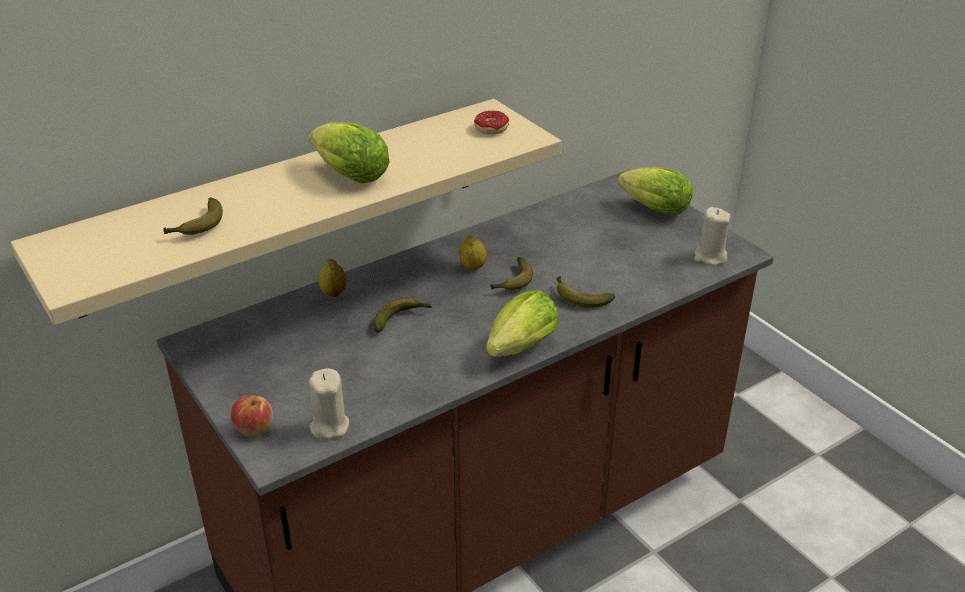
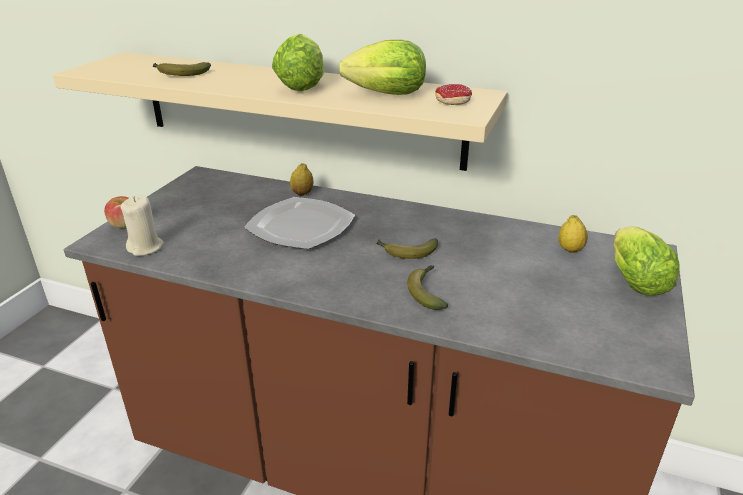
camera: 55 degrees right, 5 degrees down
(401, 319) = (299, 226): banana -> plate
(473, 267) = (403, 229): lemon -> lemon (570, 250)
(518, 350) = (313, 289): lettuce -> lettuce (381, 95)
(710, 257) = (611, 346): beige candle -> none

